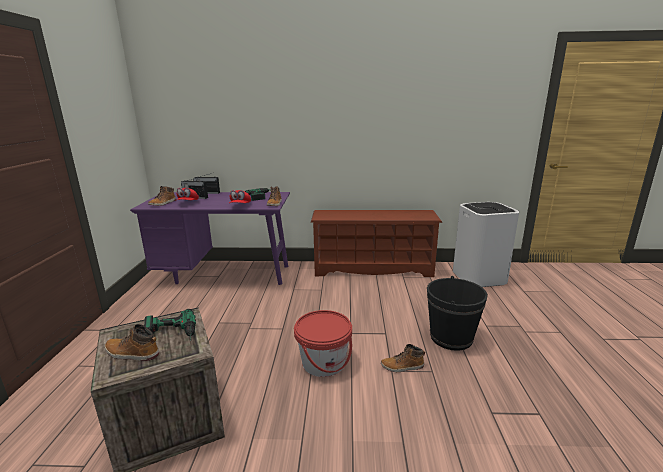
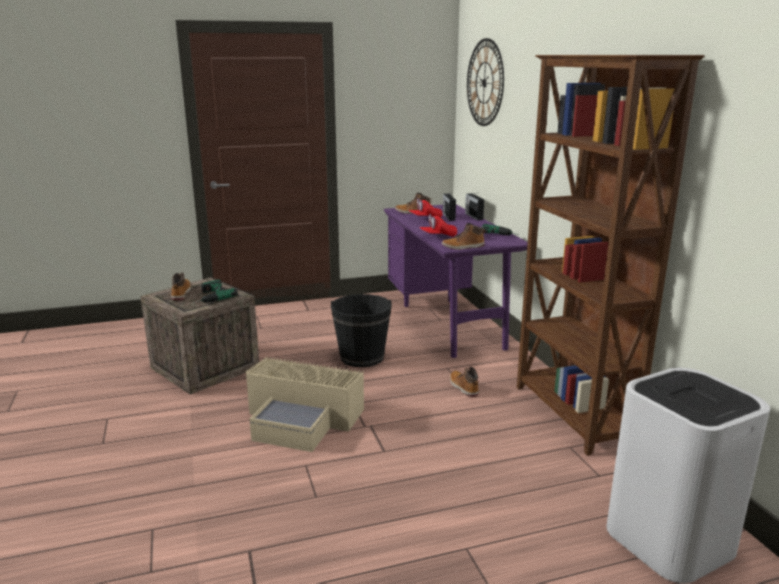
camera: 70 degrees right, 0 degrees up
(188, 89) = (484, 83): none -> wall clock
(324, 362) = (303, 418): red bucket -> beige storage box
(373, 268) = (572, 415): brown shoe rack -> brown bookcase
(402, 367) = (316, 472): boot -> boot (463, 387)
(451, 338) = (405, 510): black bucket -> black bucket (362, 357)

